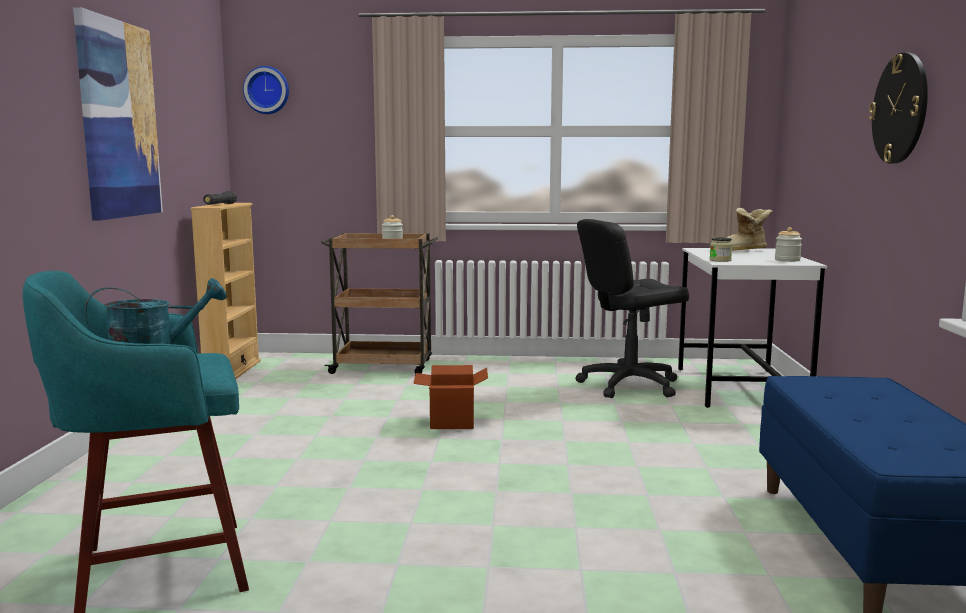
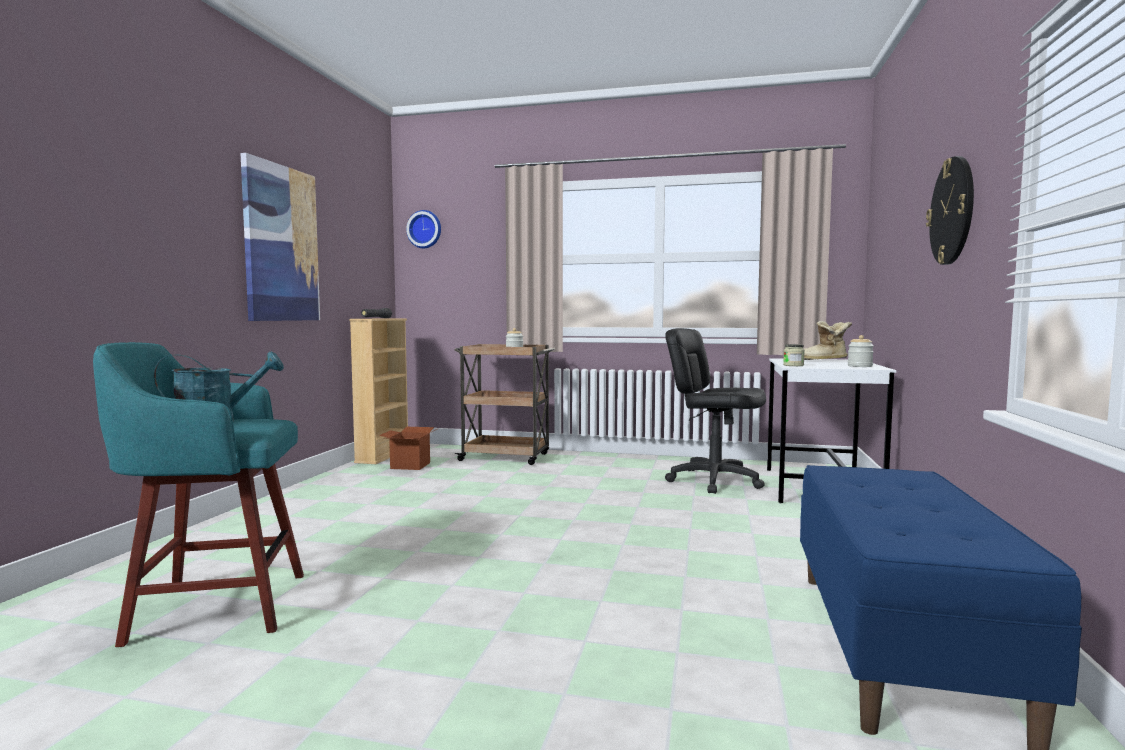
camera: 10 degrees right, 5 degrees down
(452, 422) = (538, 503): cardboard box -> cardboard box (410, 466)
(629, 385) = (714, 481): black office chair -> black office chair turned 45 degrees clockwise

